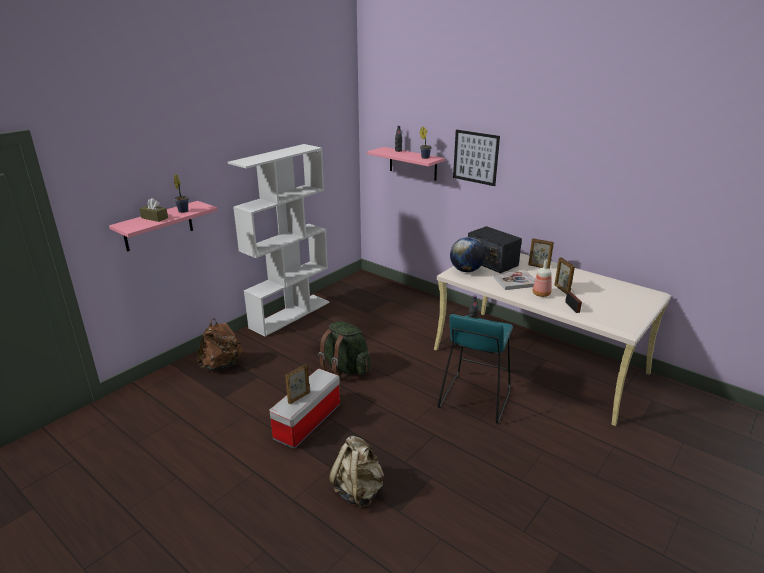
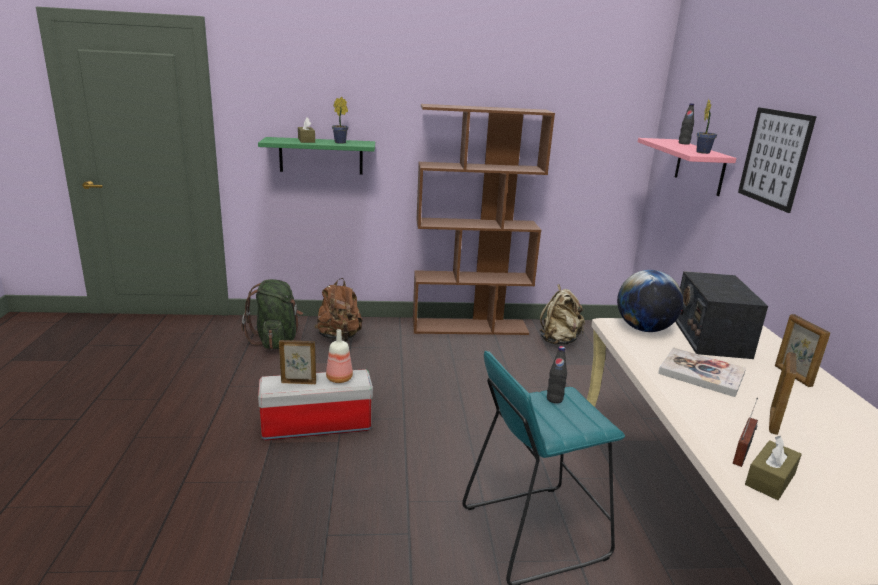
camera: 45 degrees right, 5 degrees down
(158, 226) = (321, 156): pink shelf -> green shelf
(290, 314) = (470, 327): white bookcase -> brown bookcase
(345, 369) = (436, 402): green backpack -> green backpack (276, 341)
(358, 490) = (239, 523): beige backpack -> beige backpack (559, 340)
(541, 294) = (716, 408): bottle -> bottle (340, 379)
(591, 312) = (770, 479): none -> brown tissue box

